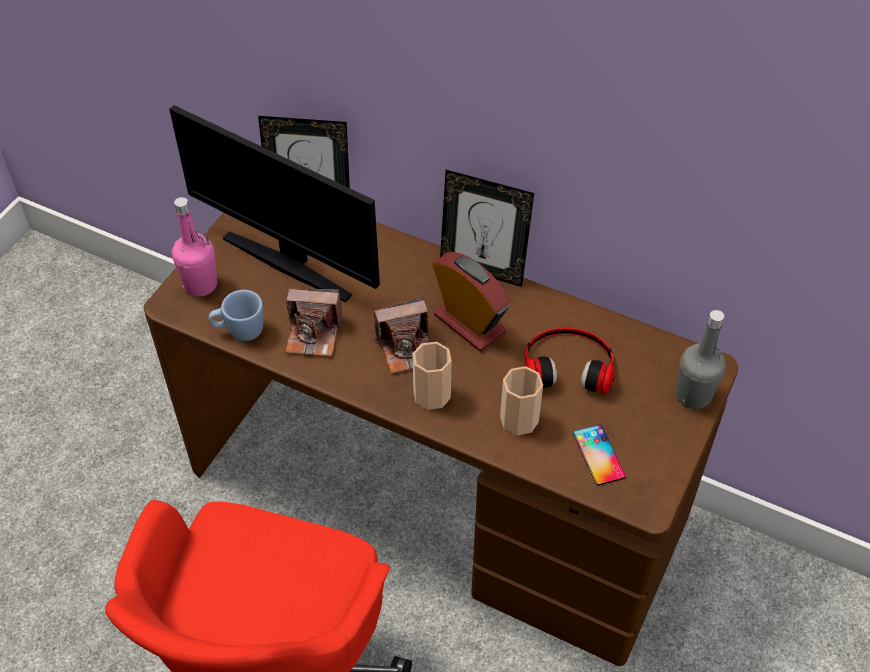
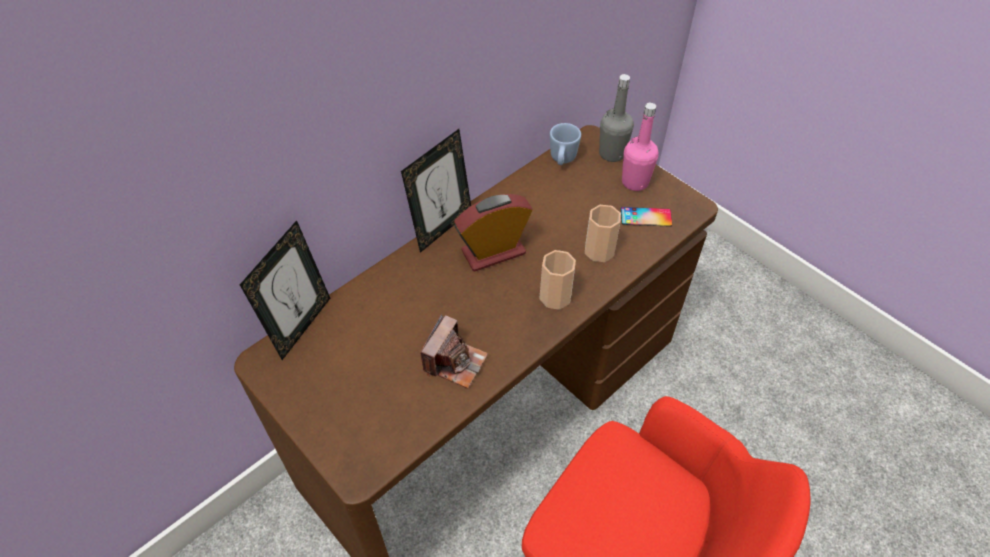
camera: 70 degrees left, 0 degrees up
(200, 285) = (347, 442): pink bottle -> pink bottle (635, 182)
(239, 331) = (423, 421): blue mug -> blue mug (562, 160)
(289, 263) = (360, 360): monitor -> none
(406, 348) = (500, 300): camera -> none
(568, 364) = (559, 207): headphones -> none

